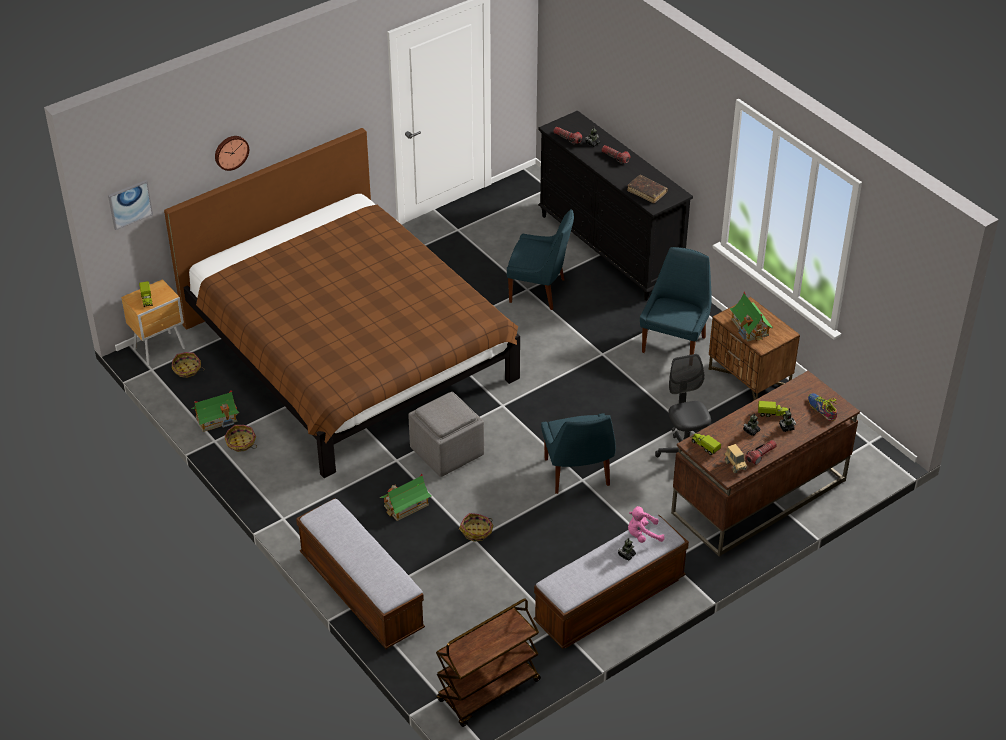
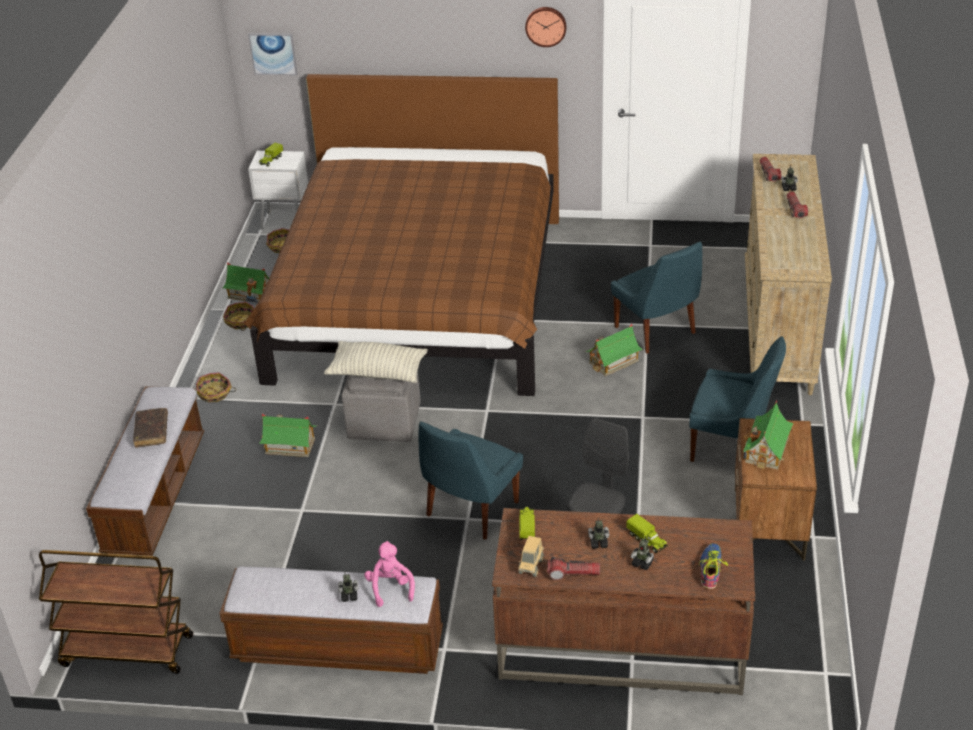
camera: 45 degrees right, 5 degrees down
(160, 349) = (286, 222): brown nightstand -> white nightstand
(231, 152) = (393, 42): wall clock -> wall clock (546, 26)
(447, 414) = (377, 372): none -> pillow
(477, 531) = (314, 504): basket -> basket (215, 394)
(538, 327) = (613, 361): none -> toy house
(609, 249) = (777, 329): black dresser -> beige dresser
(642, 535) = (390, 588): pink plush toy -> pink plush toy turned 45 degrees clockwise
(647, 192) = (784, 253): brown book -> brown book (151, 432)
(675, 343) = (731, 447): blue chair -> blue chair turned 45 degrees clockwise

